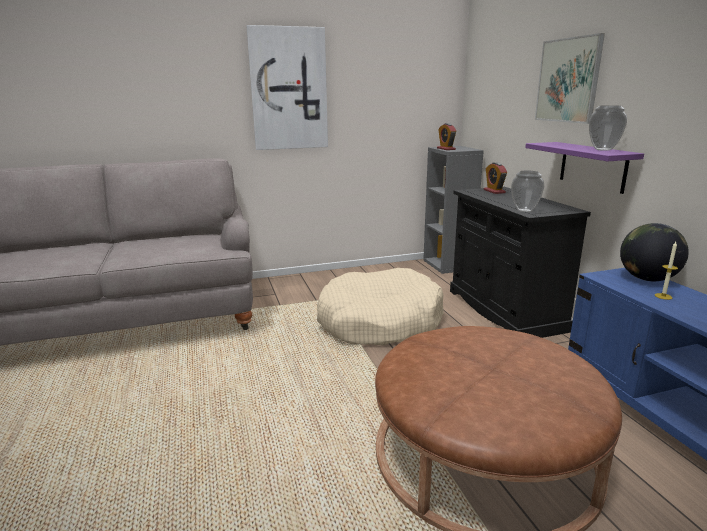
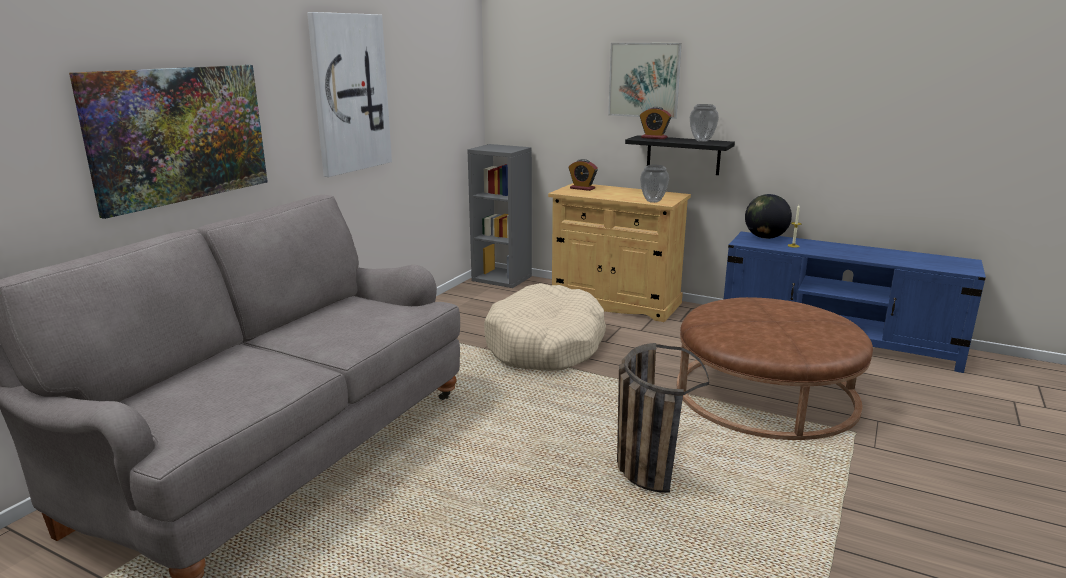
camera: 45 degrees left, 0 degrees up
(128, 106) = (179, 134): none -> picture
(259, 443) = (643, 461): none -> basket
(446, 149) = (495, 149): alarm clock -> alarm clock (654, 138)
(504, 310) = (615, 302): black cabinet -> beige cabinet
(592, 166) = (683, 155): purple shelf -> black shelf

